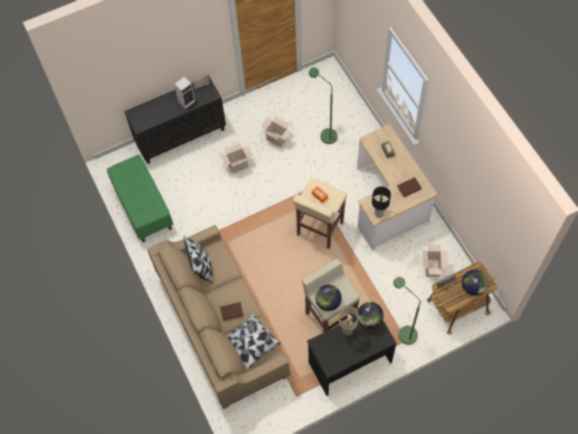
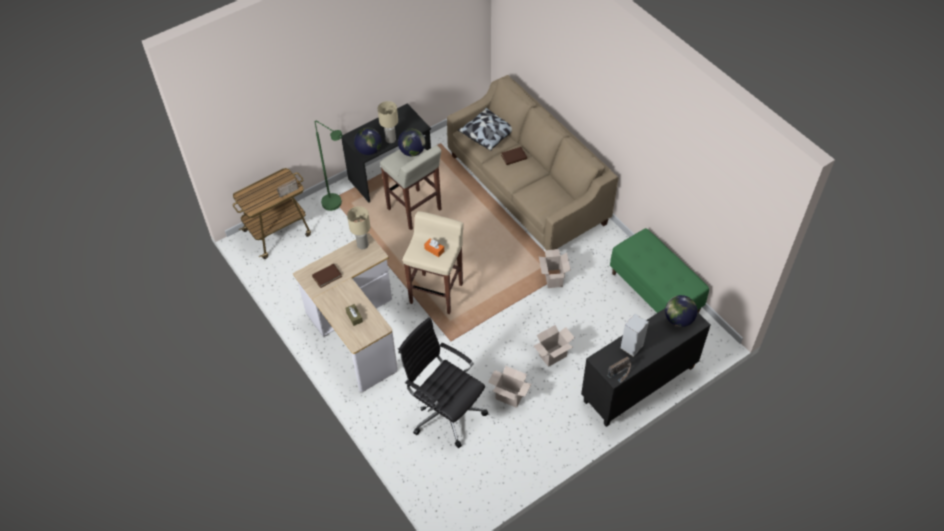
camera: 170 degrees right, 10 degrees down
(201, 267) = (557, 193): pillow -> none
(324, 134) = (445, 411): green floor lamp -> black office chair
(379, 213) = (362, 245): black table lamp -> beige table lamp
(432, 268) = (303, 267): cardboard box -> cardboard box (552, 278)
(473, 287) = (259, 192): globe -> globe (678, 319)

